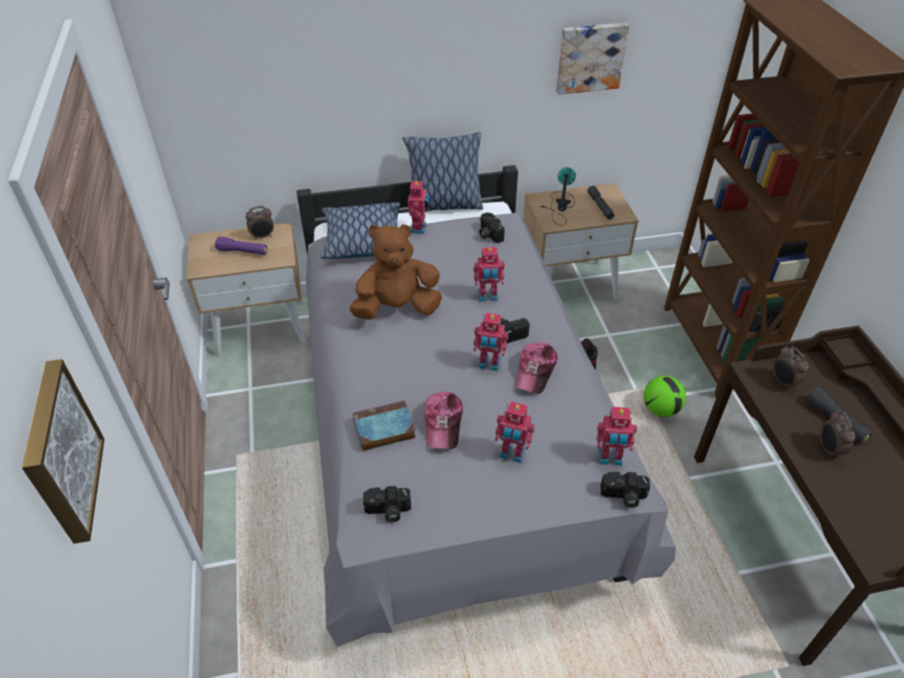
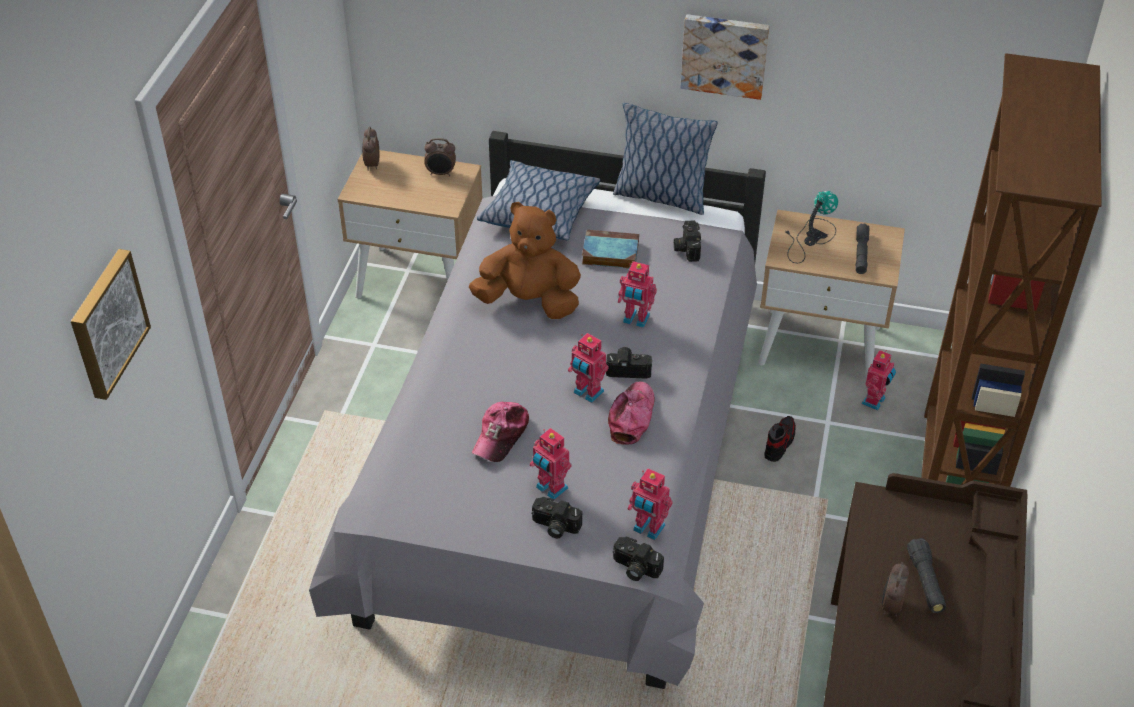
camera: 25 degrees right, 0 degrees up
(242, 252) = (410, 185): purple flashlight -> none
(383, 429) = (439, 420): book -> book (609, 253)
(387, 511) = (398, 496): camera -> camera (554, 526)
(419, 228) = (611, 216): toy robot -> toy robot (875, 401)
(535, 371) = (631, 417): cap -> cap turned 150 degrees clockwise
(590, 57) = (873, 65): picture -> picture (724, 54)
(660, 409) = (830, 530): football -> none
(783, 382) = (899, 523): alarm clock -> alarm clock (372, 164)

